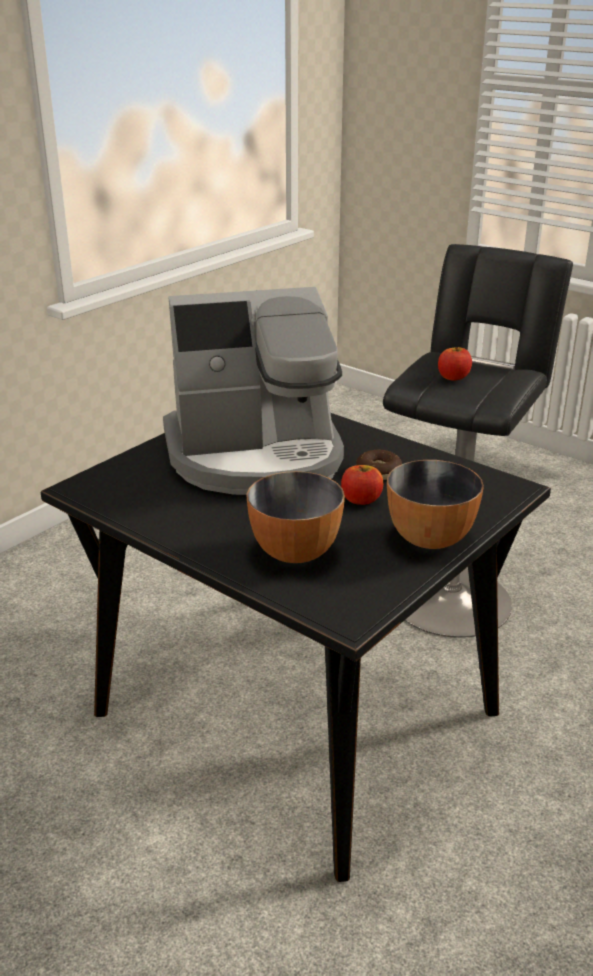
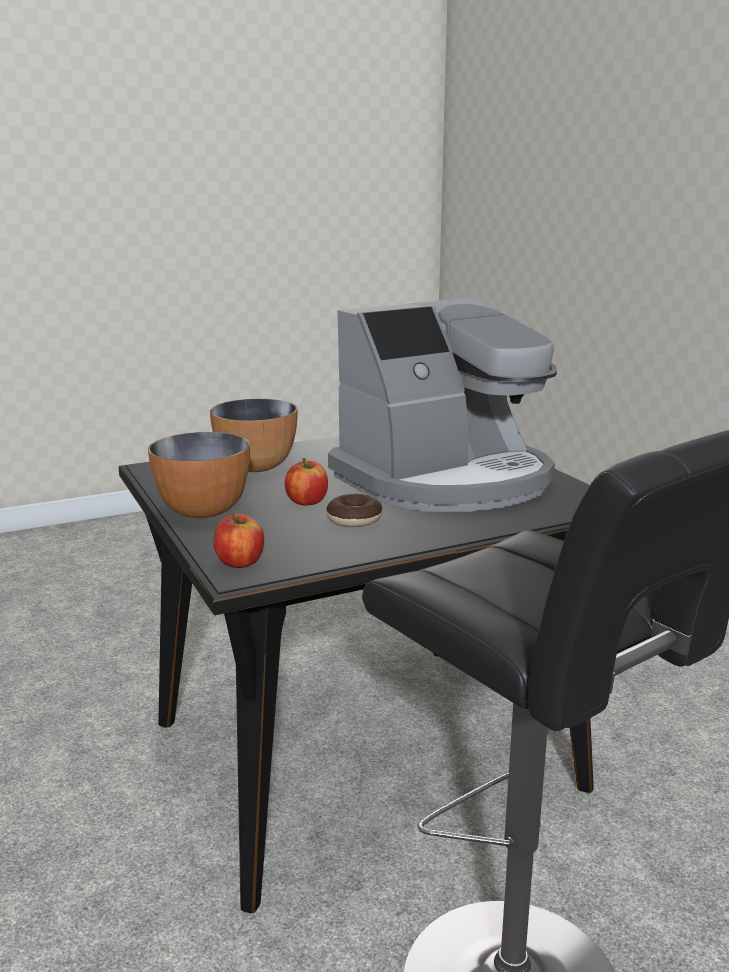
camera: 115 degrees right, 10 degrees down
(256, 456) = (446, 480): coffee machine -> coffee machine turned 135 degrees counterclockwise
(453, 377) = (531, 570): apple -> apple (240, 562)

